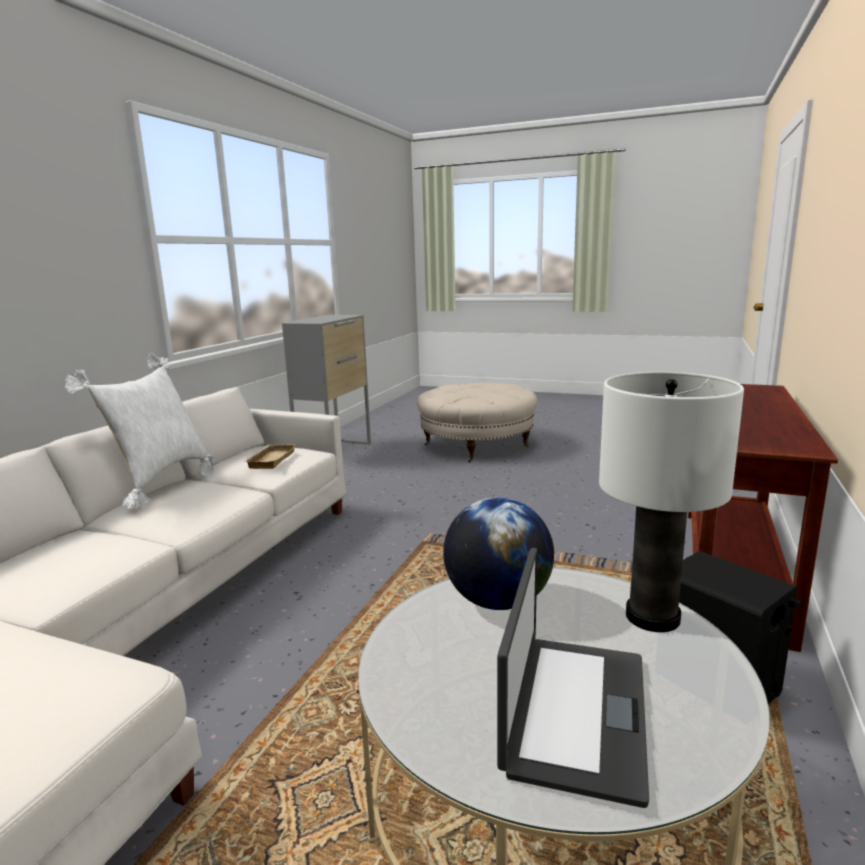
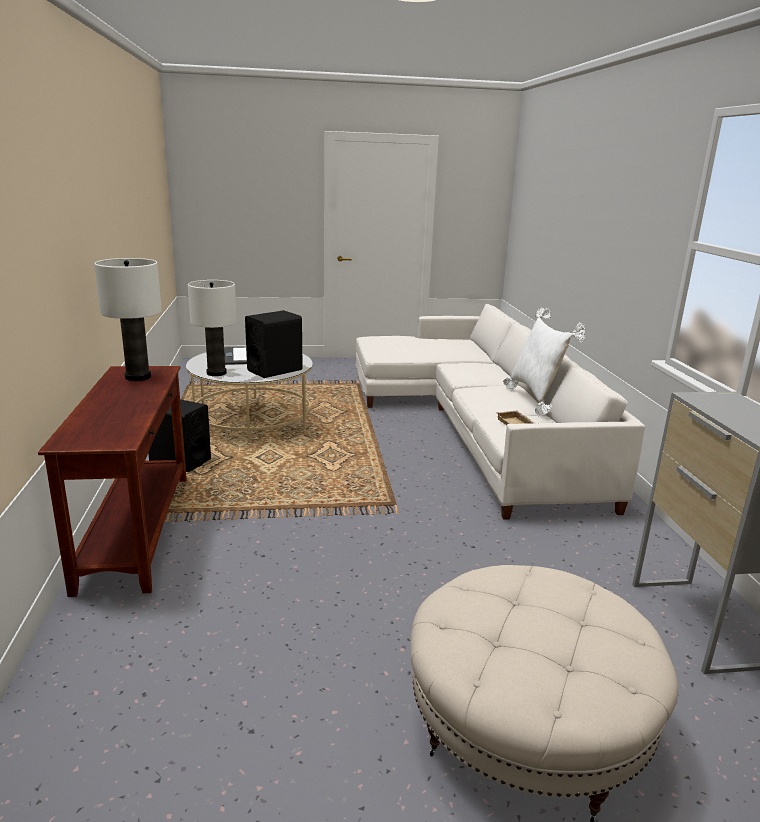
camera: 150 degrees right, 5 degrees up
(498, 601) = (275, 370): globe -> black speaker
(761, 435) = (137, 377): none -> white table lamp

